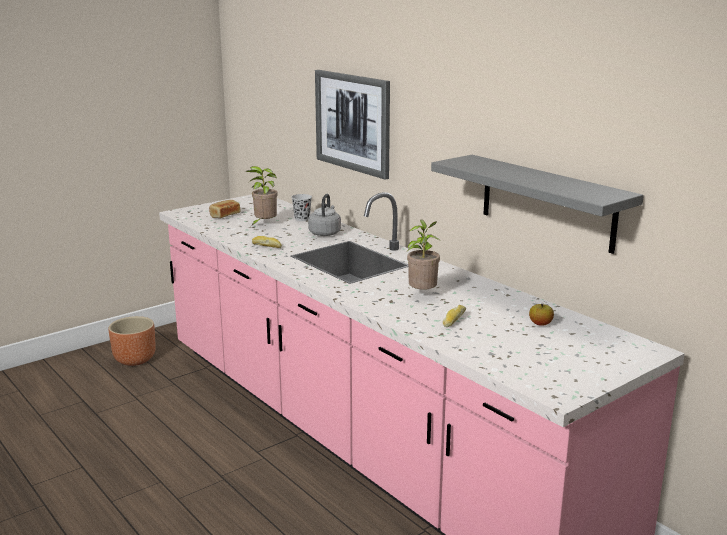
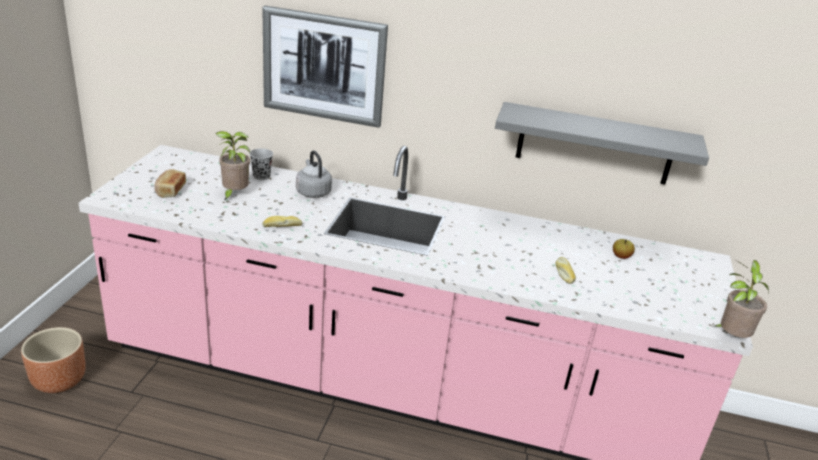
camera: 40 degrees left, 10 degrees up
(422, 294) = (502, 250): potted plant -> potted plant (730, 337)

